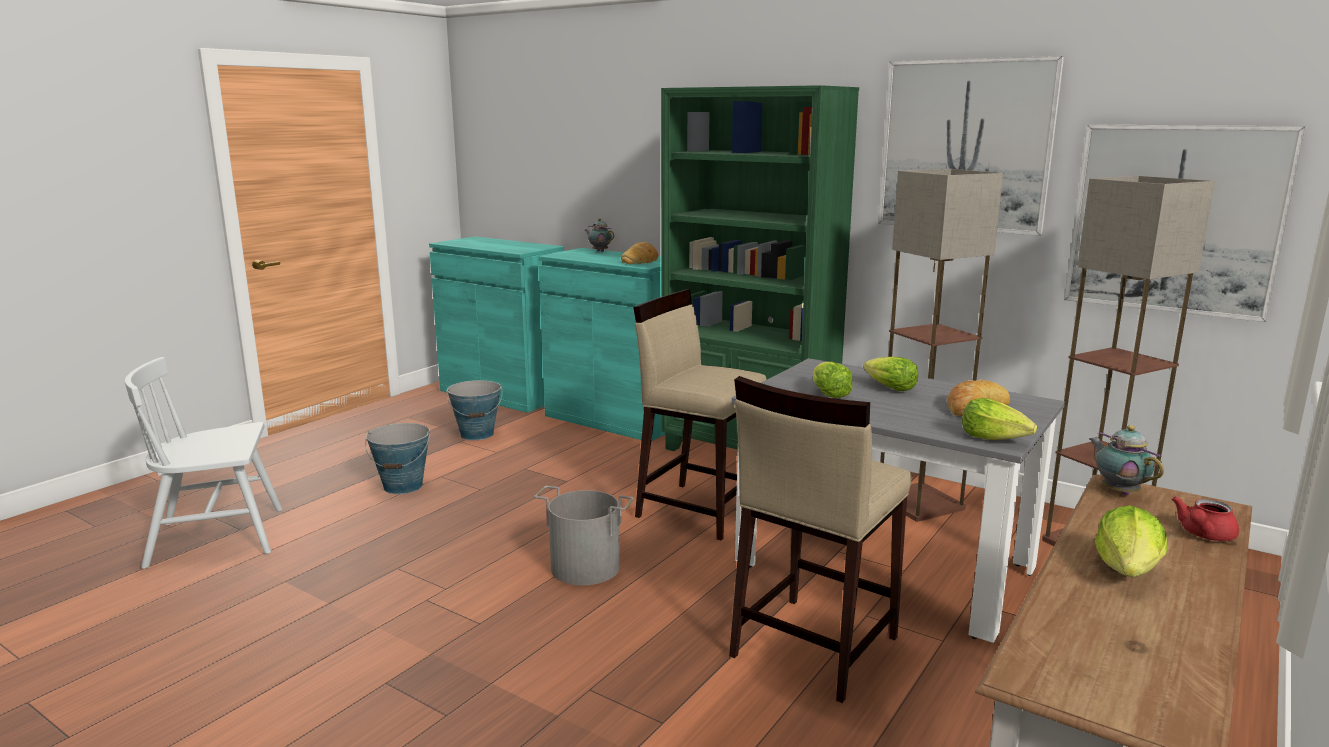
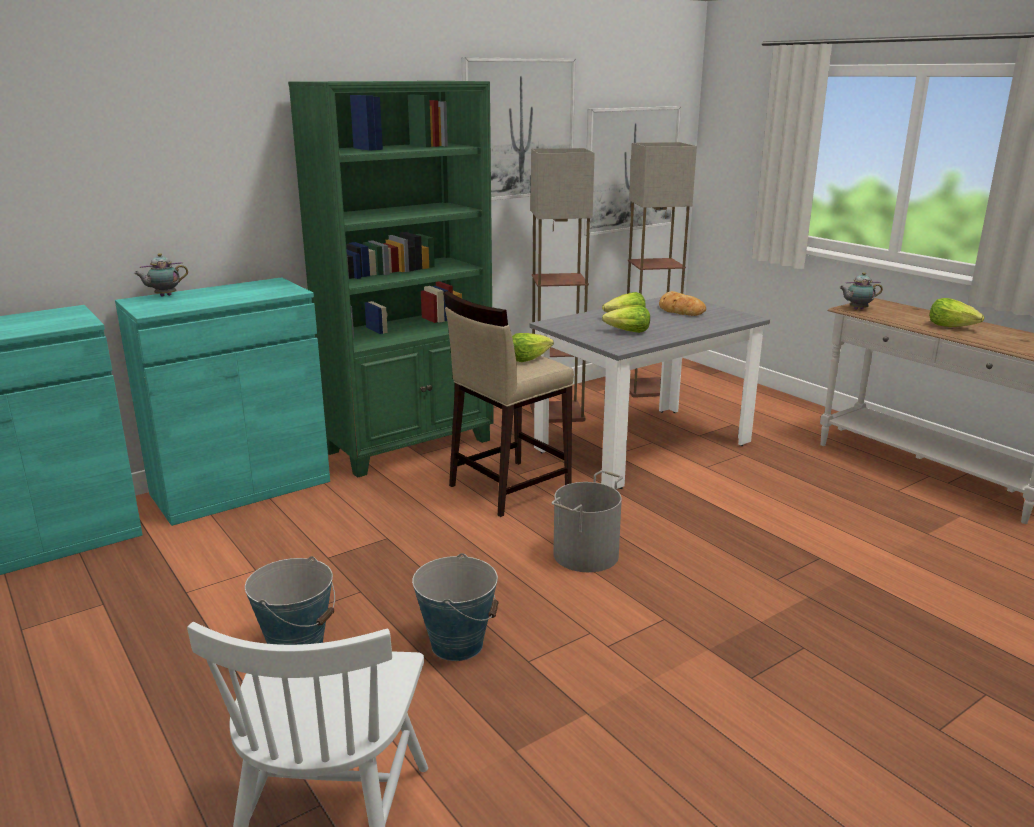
camera: 70 degrees left, 5 degrees up
(477, 434) = (175, 577): bucket -> bucket (457, 644)
(640, 260) = (255, 289): bread -> none
(812, 646) = (739, 491): beige stool -> none
(994, 438) = (739, 317): lettuce -> lettuce (528, 359)
(1203, 535) = (909, 310): red teapot -> none

